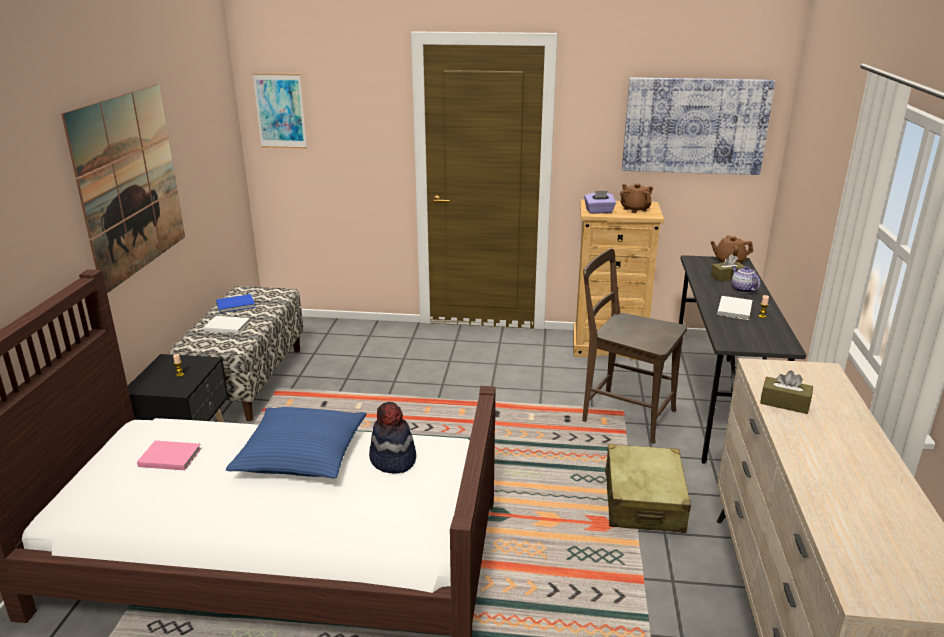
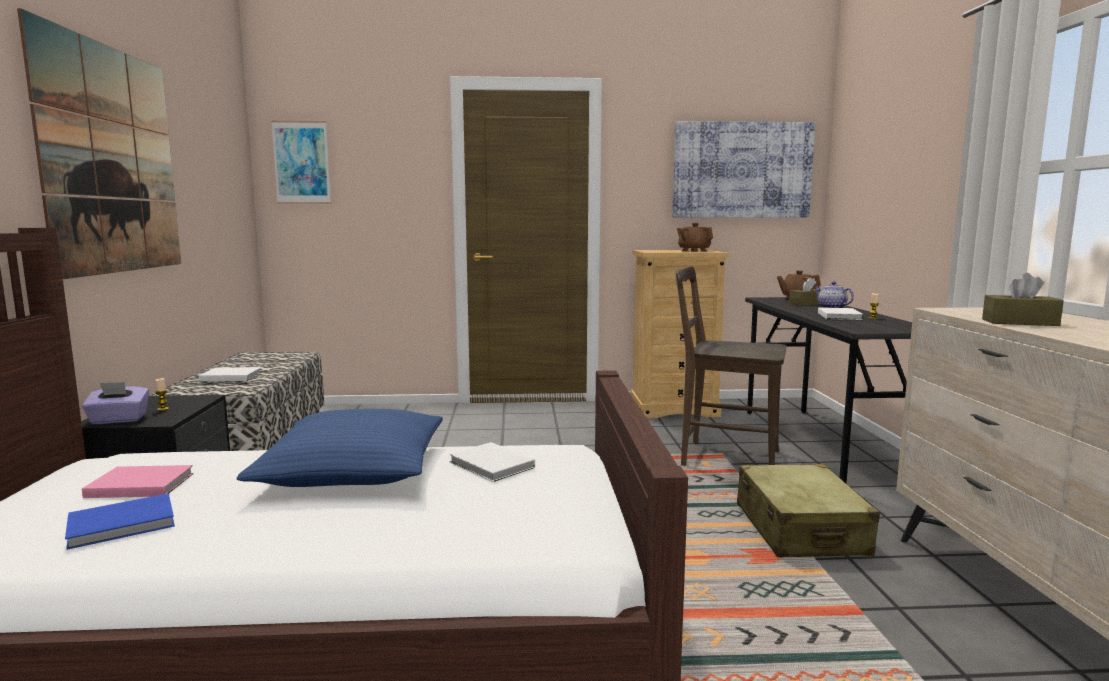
camera: 10 degrees left, 15 degrees down
(237, 305) = (243, 363): blue book -> blue book (125, 524)
(392, 460) = (492, 466): hat -> white book
(599, 211) = (659, 251): purple tissue box -> purple tissue box (118, 420)

